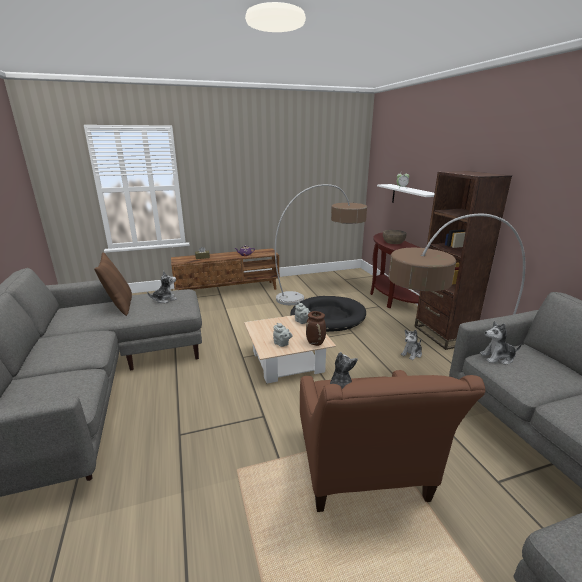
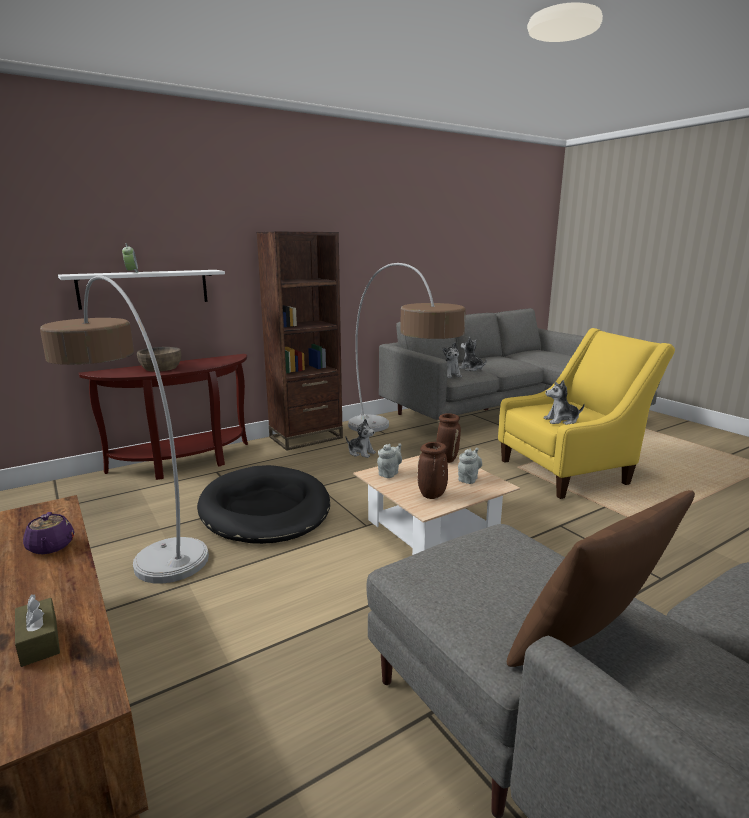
camera: 105 degrees left, 5 degrees down
(165, 299) = (483, 577): plush toy -> plush toy (471, 369)
(267, 328) = (432, 495): none -> brown vase
(363, 474) = (570, 471): brown armchair -> yellow armchair

